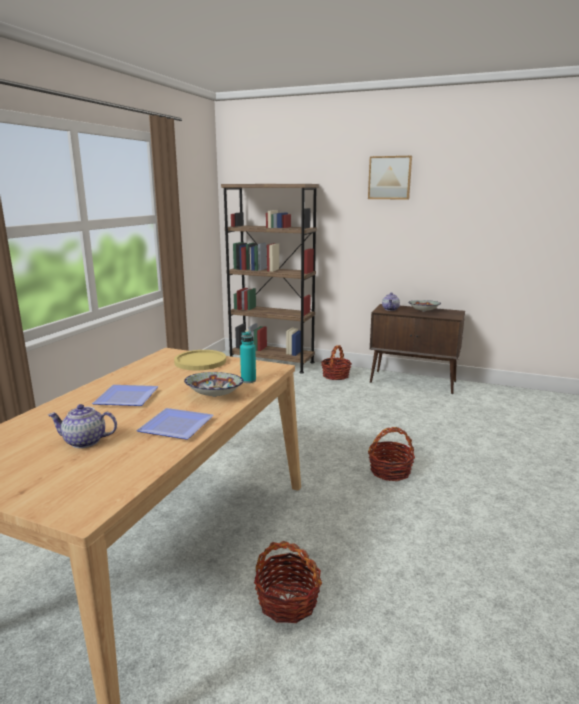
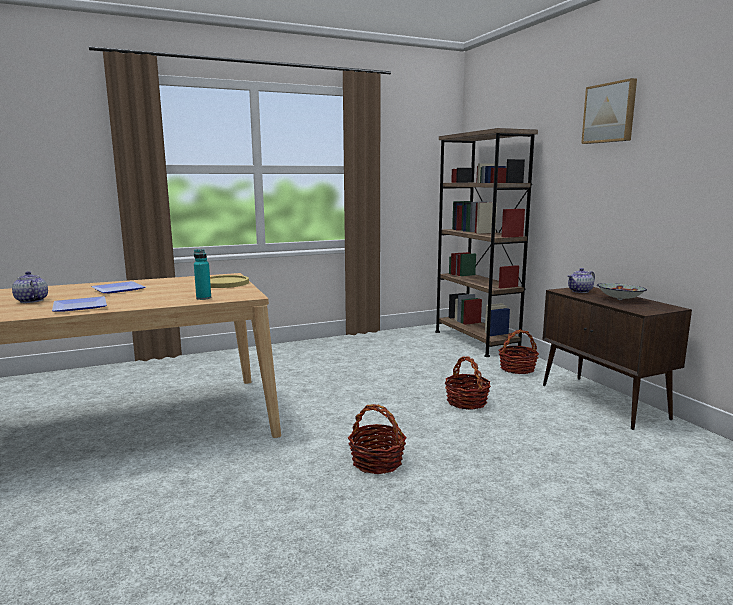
camera: 45 degrees right, 5 degrees down
(214, 396) = (154, 300): bowl -> none
(287, 601) = (108, 497): basket -> basket (466, 402)

